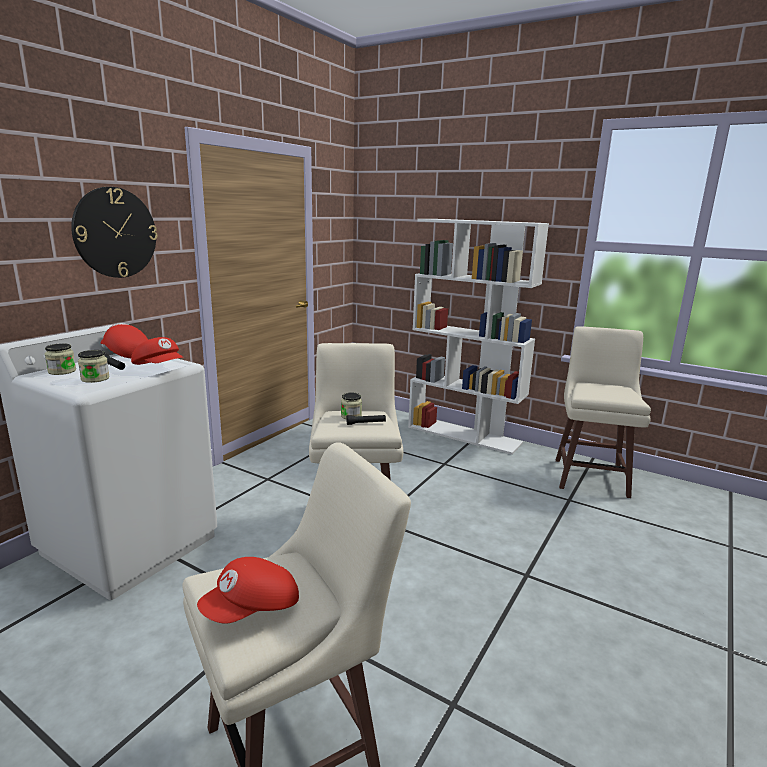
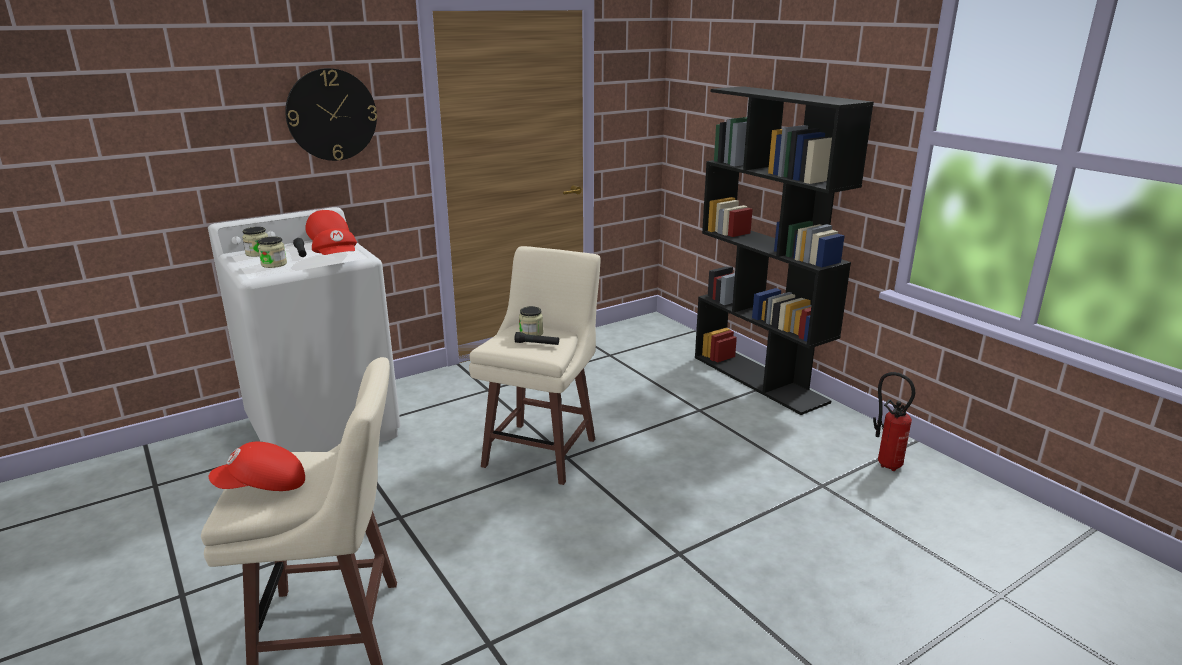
camera: 25 degrees right, 5 degrees up
(464, 435) = (760, 379): white bookcase -> black bookcase
(591, 476) = (885, 464): beige stool -> fire extinguisher

